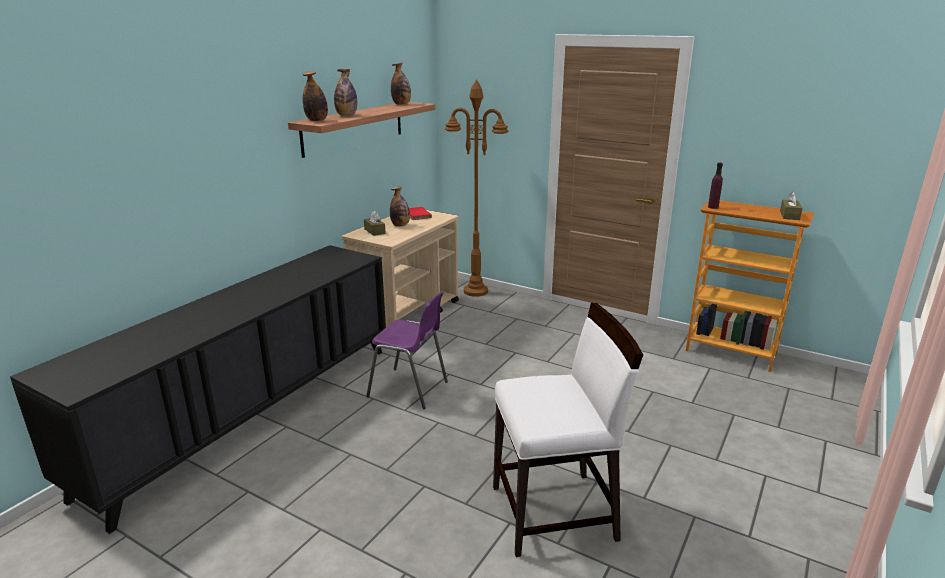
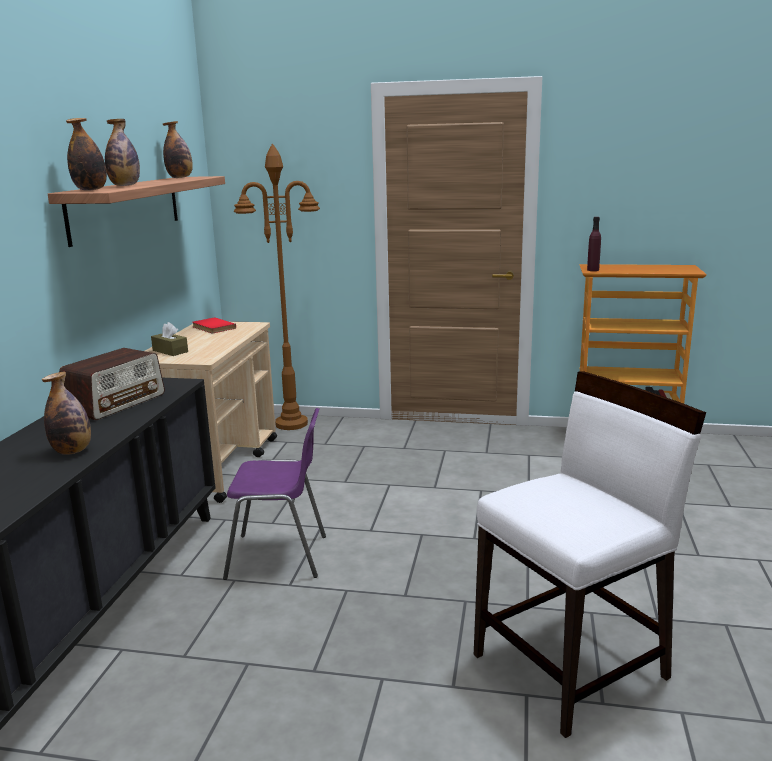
camera: 20 degrees left, 5 degrees down
(316, 267) = (116, 403): none -> radio
(400, 225) = (201, 341): bottle -> bottle (72, 451)
(789, 215) = (676, 269): brown tissue box -> none

